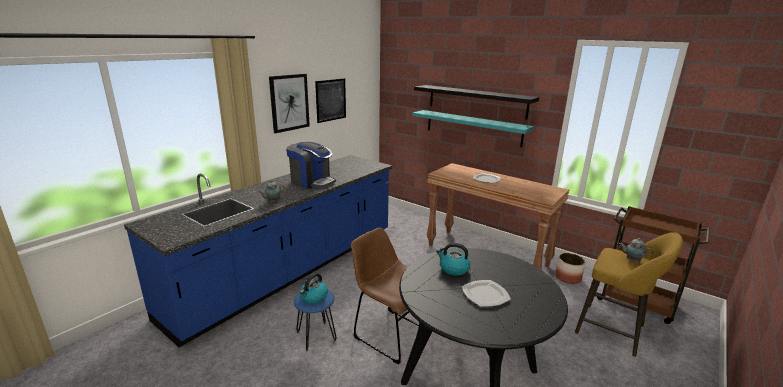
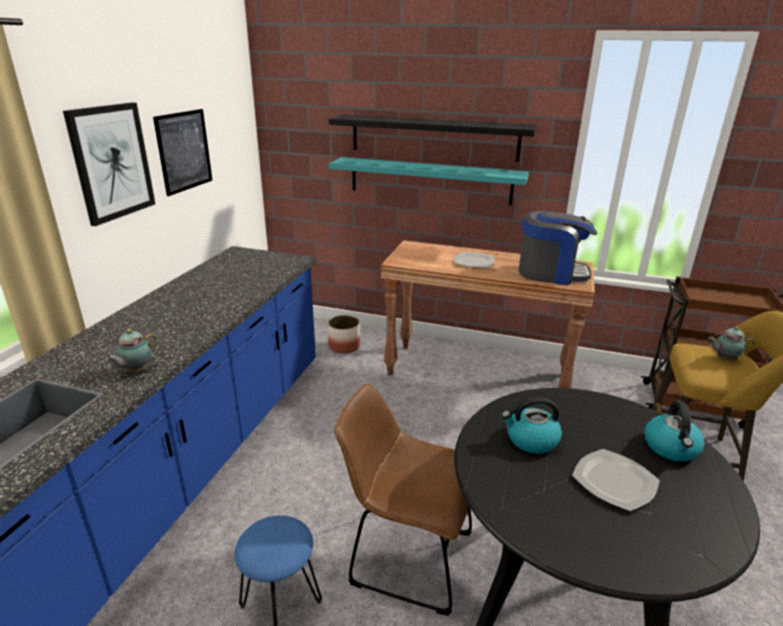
camera: 20 degrees left, 5 degrees up
(312, 182) = (192, 311): coffee machine -> coffee machine (551, 273)
(313, 297) = (275, 545): kettle -> kettle (671, 448)
(568, 277) = (597, 387): planter -> planter (344, 346)

